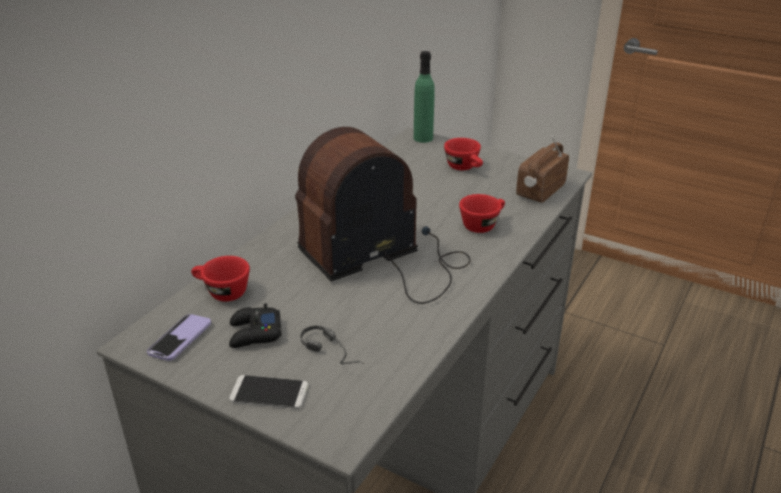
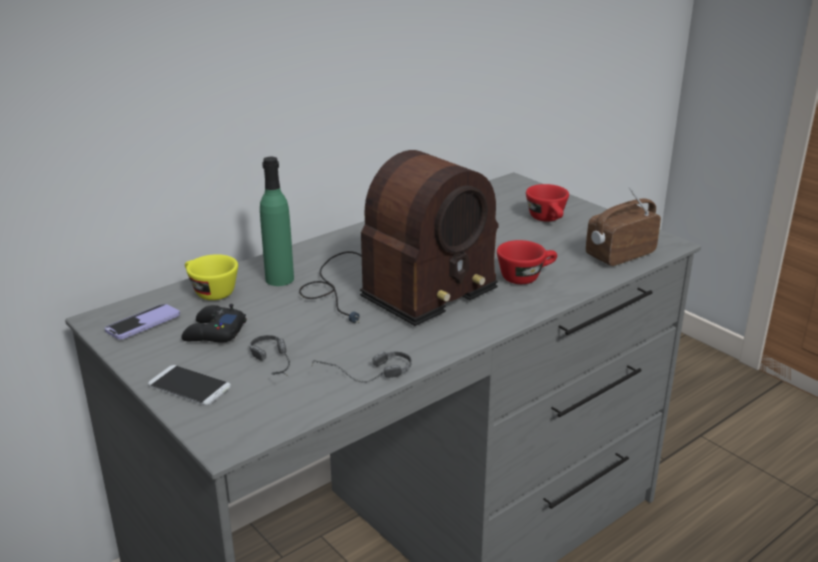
camera: 20 degrees right, 5 degrees down
(221, 292) = (209, 292): red cup -> yellow cup
(386, 259) = (394, 291): radio -> radio turned 150 degrees clockwise
(417, 347) = (364, 377): none -> headphones
(423, 138) = (522, 184): green bottle -> green bottle (279, 279)

